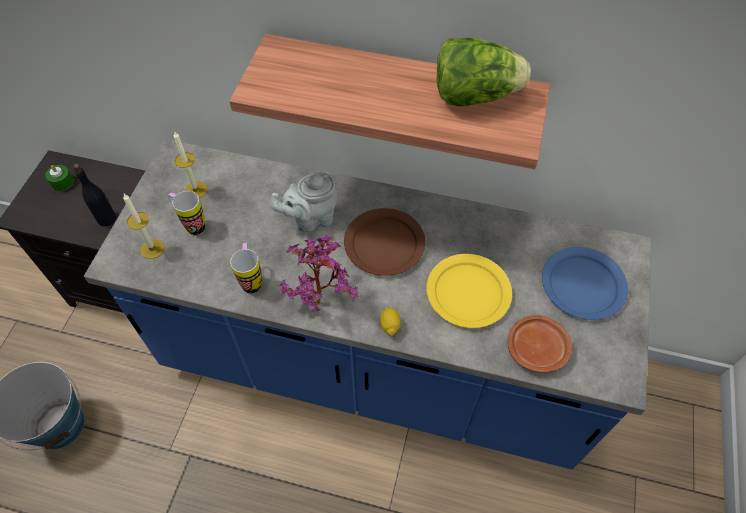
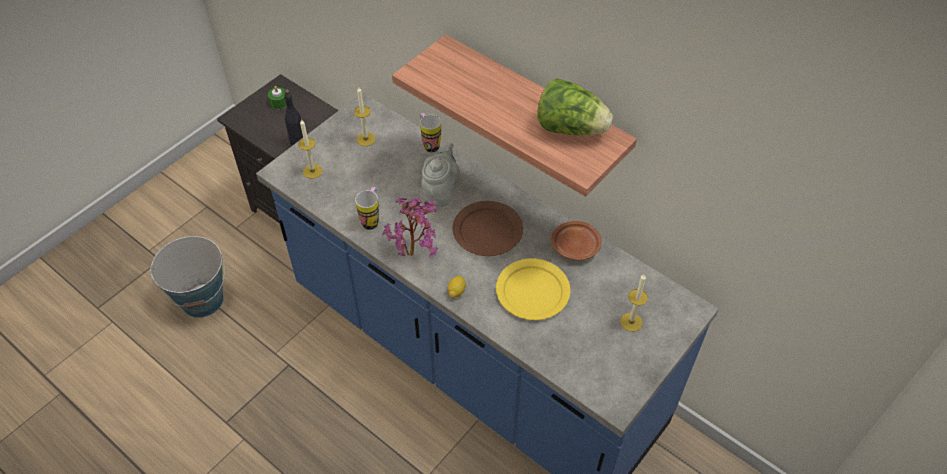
camera: 25 degrees right, 5 degrees down
(191, 224) = (349, 164): mug -> mug (429, 144)
(310, 219) = (440, 191): grey teapot -> grey teapot turned 105 degrees clockwise
(537, 348) = (562, 352): brown plate -> brown plate (576, 246)
(582, 285) = (631, 322): blue plate -> candle

